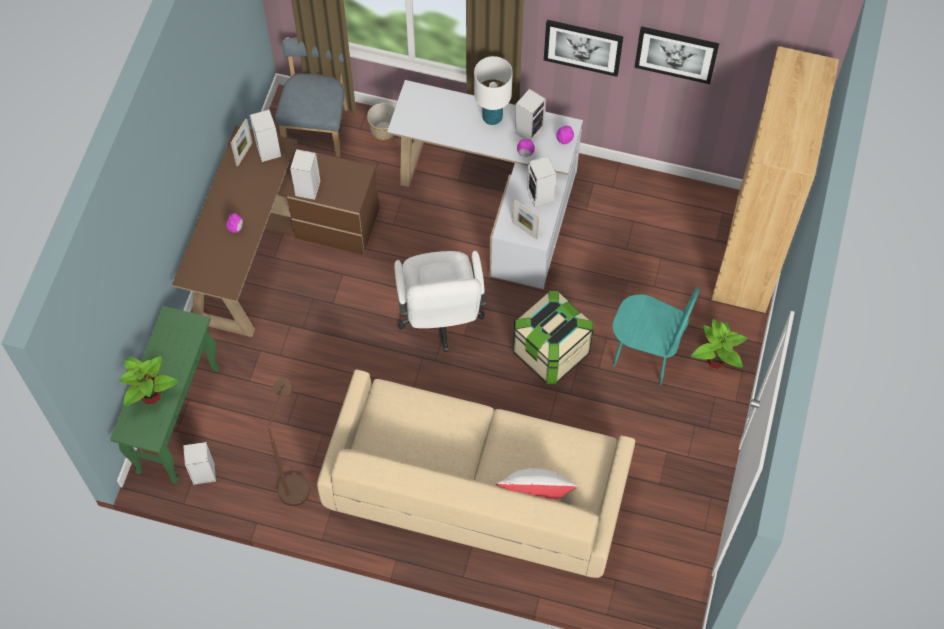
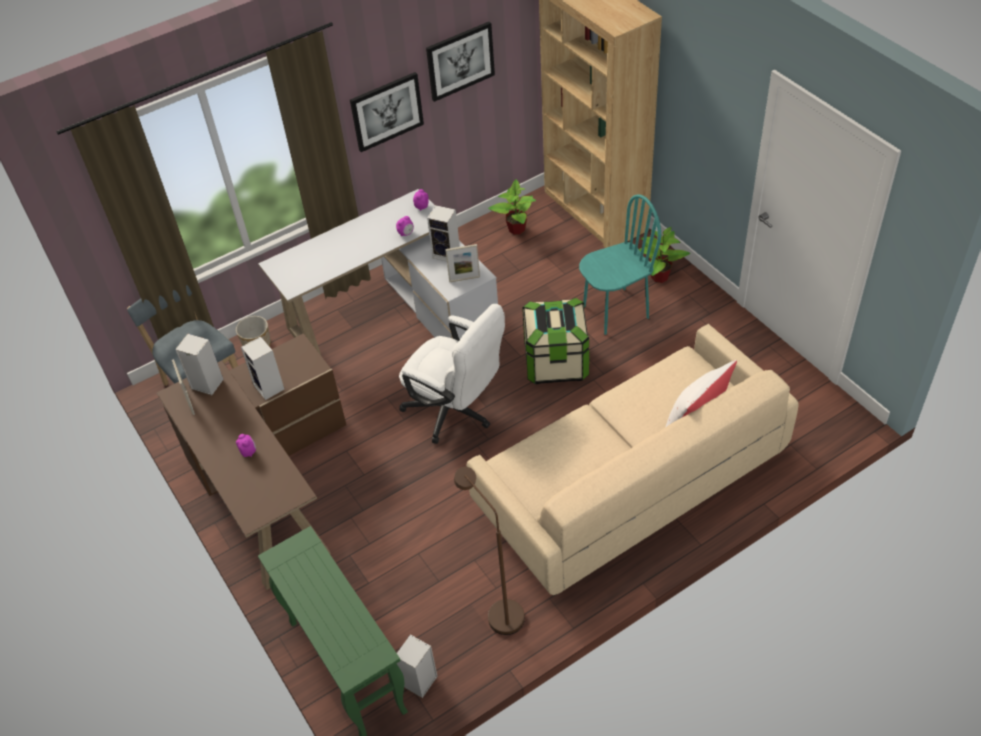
camera: 45 degrees left, 15 degrees down
(151, 395) = (335, 625): potted plant -> potted plant (516, 229)
(492, 117) = (354, 234): white table lamp -> none
(529, 129) = (390, 220): speaker -> none

